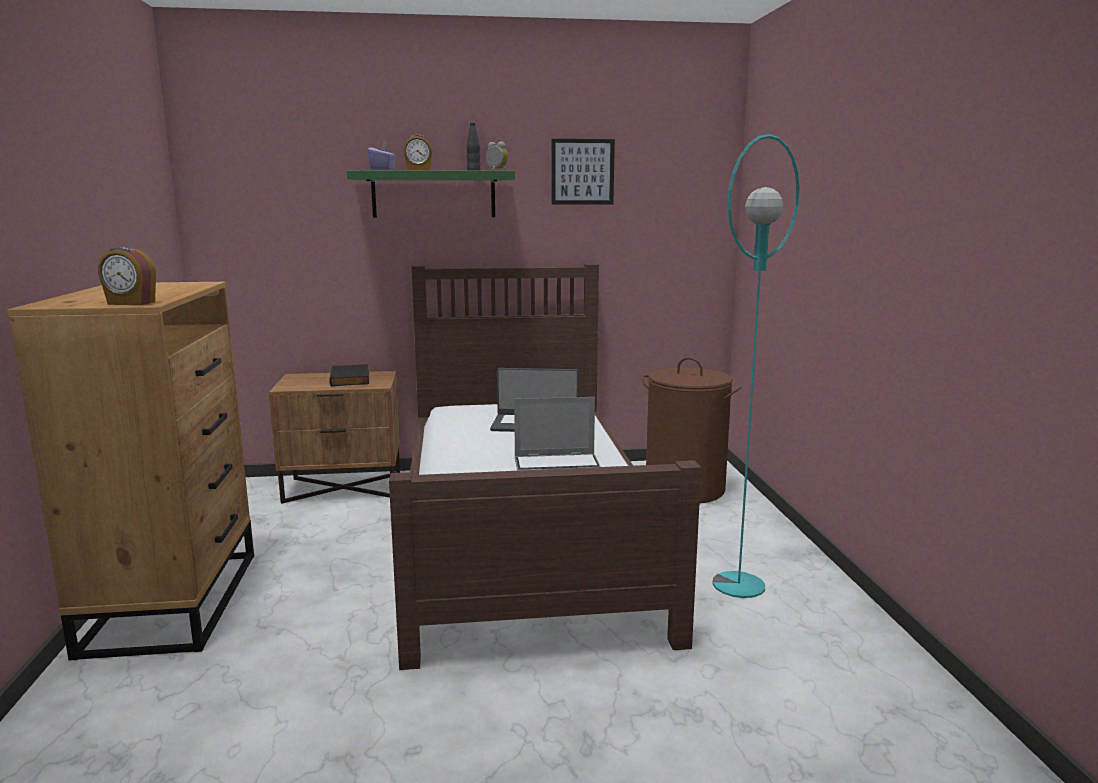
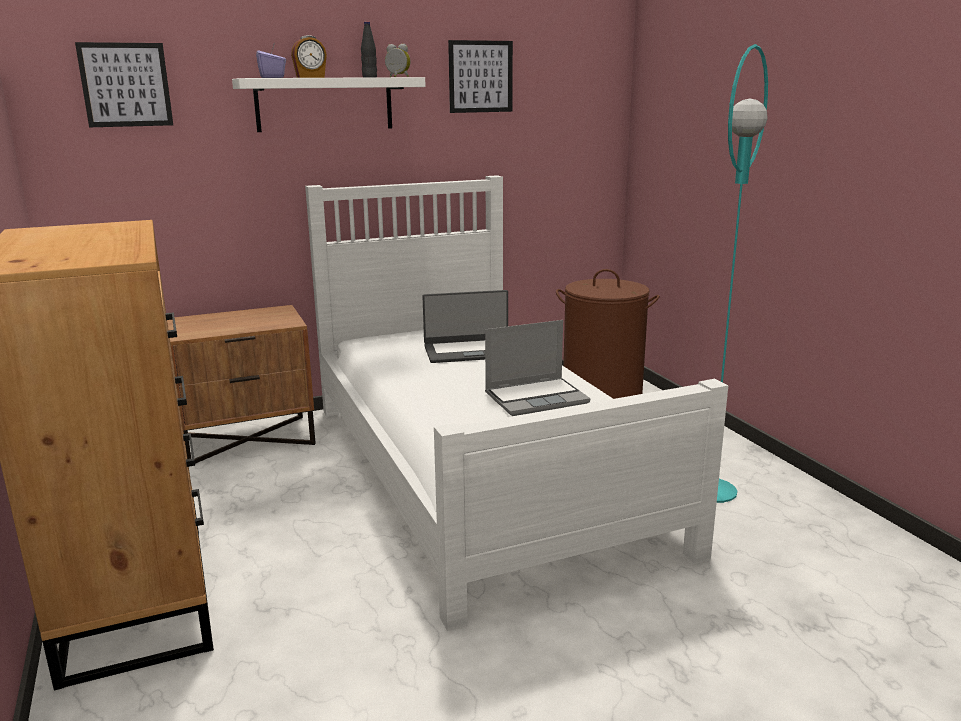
camera: 15 degrees left, 5 degrees up
(130, 303) = (110, 259): alarm clock -> none
(265, 176) = (125, 85): none -> picture
(351, 379) = (251, 318): black book -> none
(433, 194) = (324, 104): green shelf -> white shelf
(523, 538) = (479, 470): brown bed -> white bed

